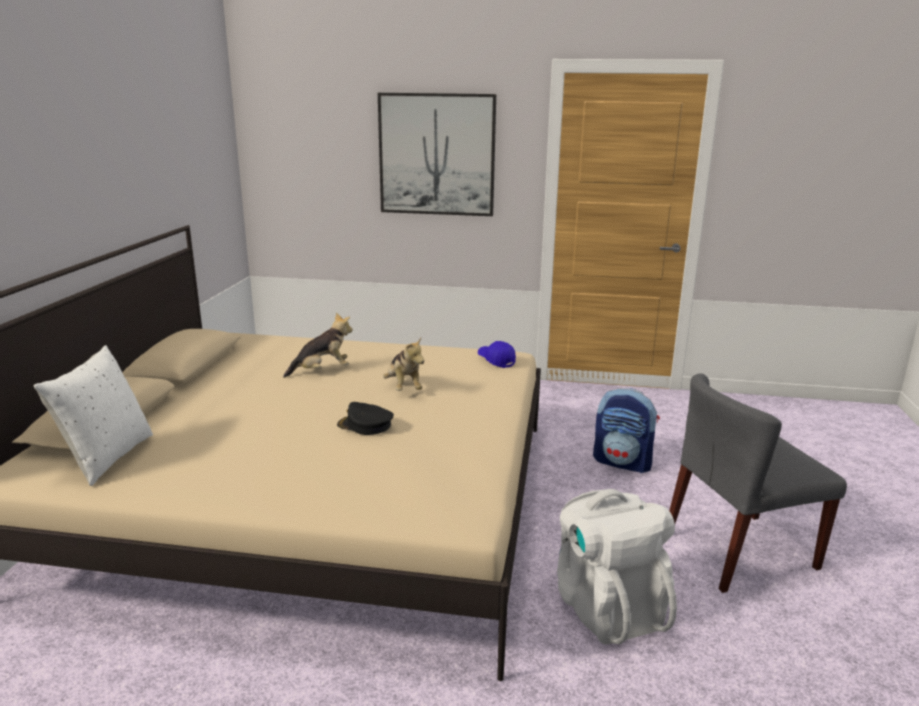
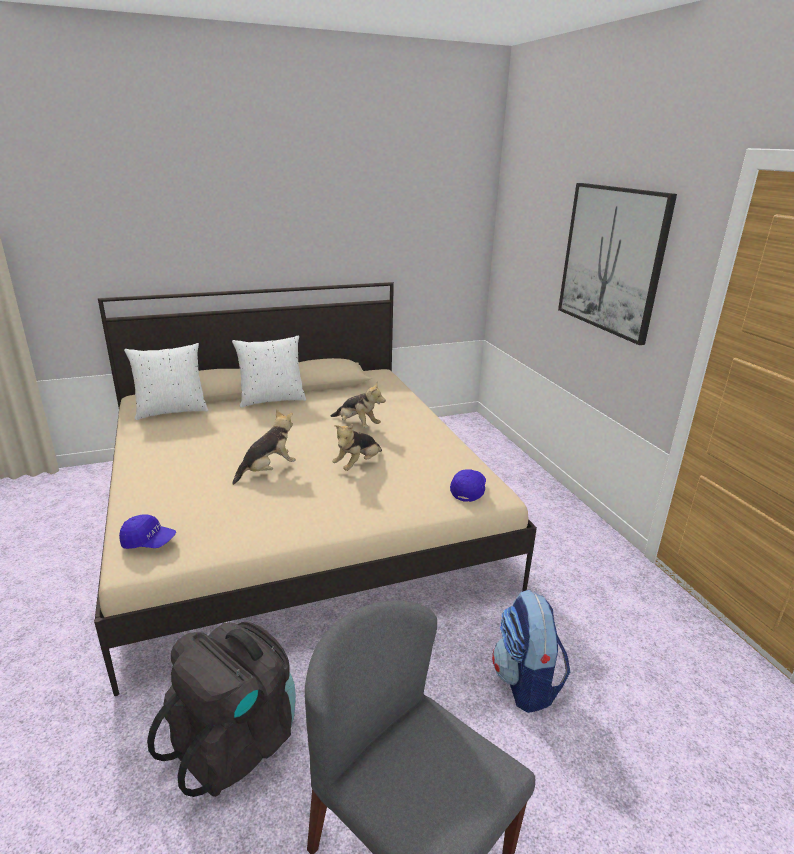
camera: 60 degrees right, 5 degrees up
(186, 395) = (272, 400): none -> white pillow
(365, 425) = (268, 470): black cap -> plush toy
(441, 507) = (149, 542): none -> blue cap
(607, 607) = (236, 741): white backpack -> black backpack

